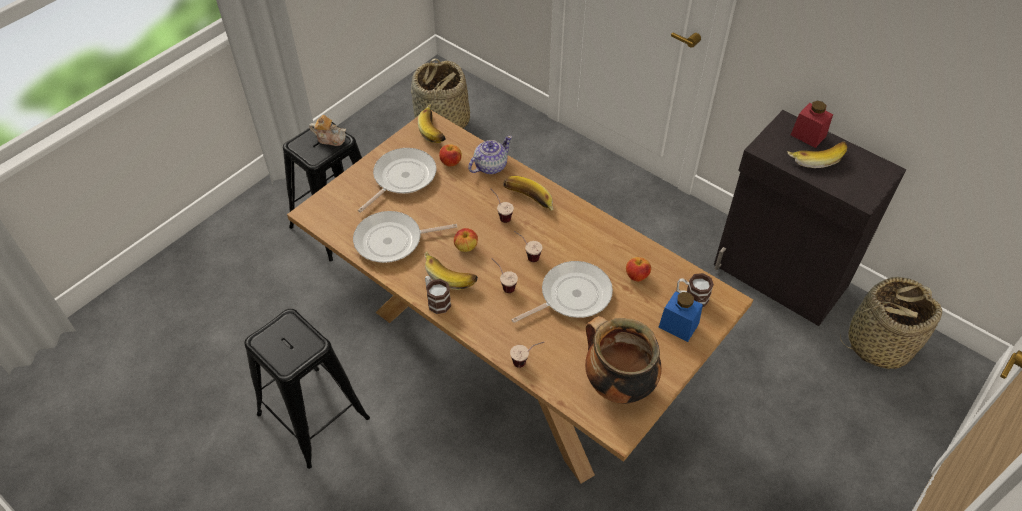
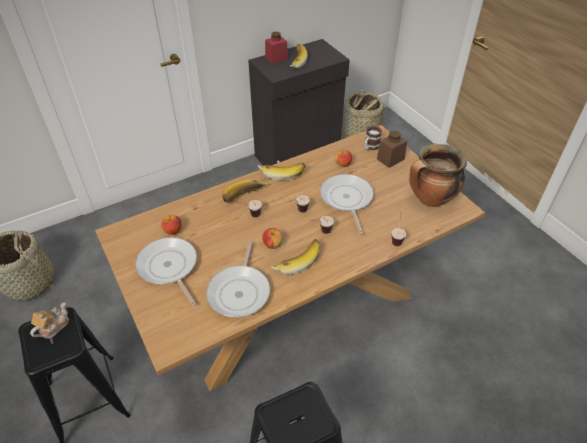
camera: 70 degrees left, 5 degrees down
(435, 130) = (127, 231): banana -> banana (282, 173)
(436, 300) = (319, 276): mug -> none
(490, 166) = (194, 208): teapot -> none
(678, 325) = (390, 159): blue jar -> brown jar

